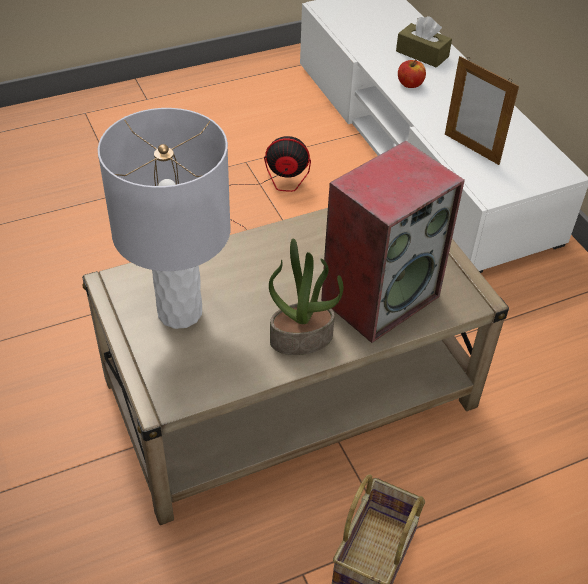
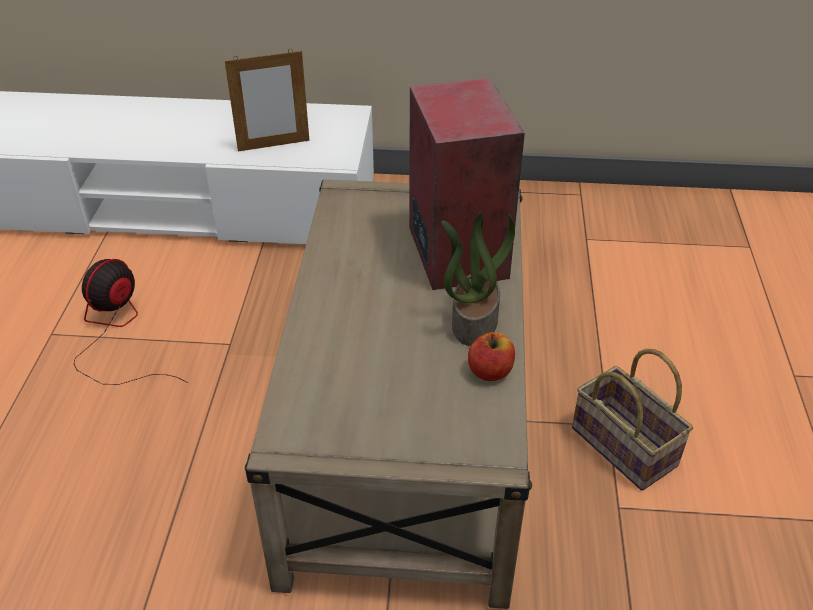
camera: 60 degrees left, 5 degrees down
(180, 311) = (373, 399): grey table lamp -> none
(410, 84) = (145, 141): apple -> apple (490, 371)
(422, 54) = (110, 116): brown tissue box -> none

